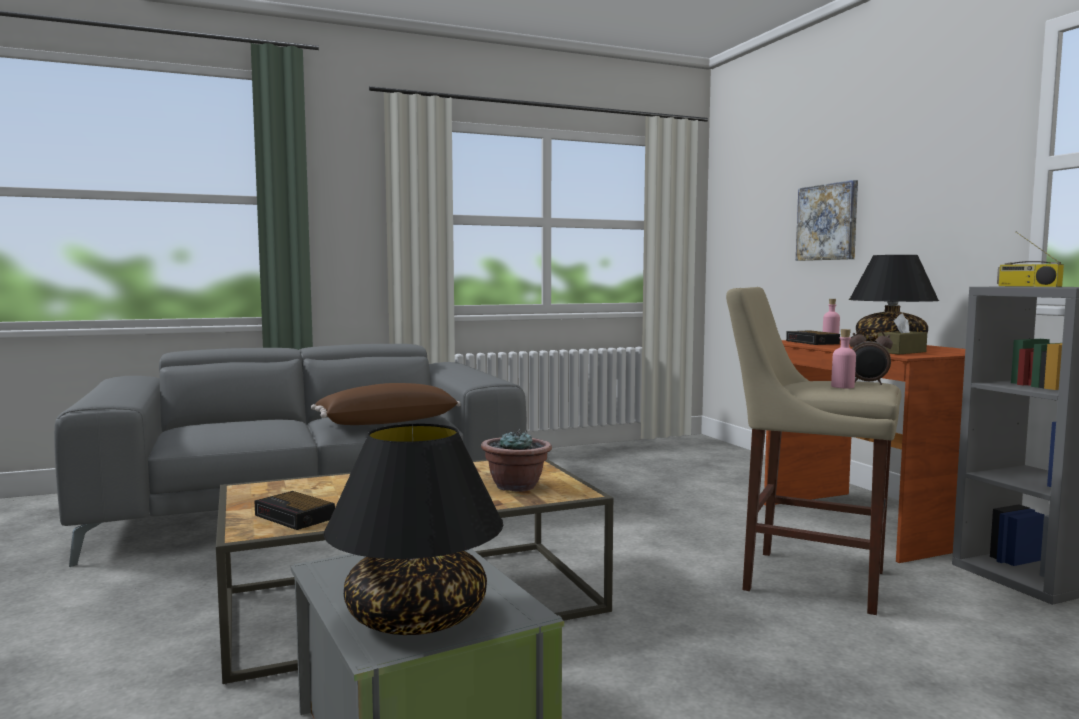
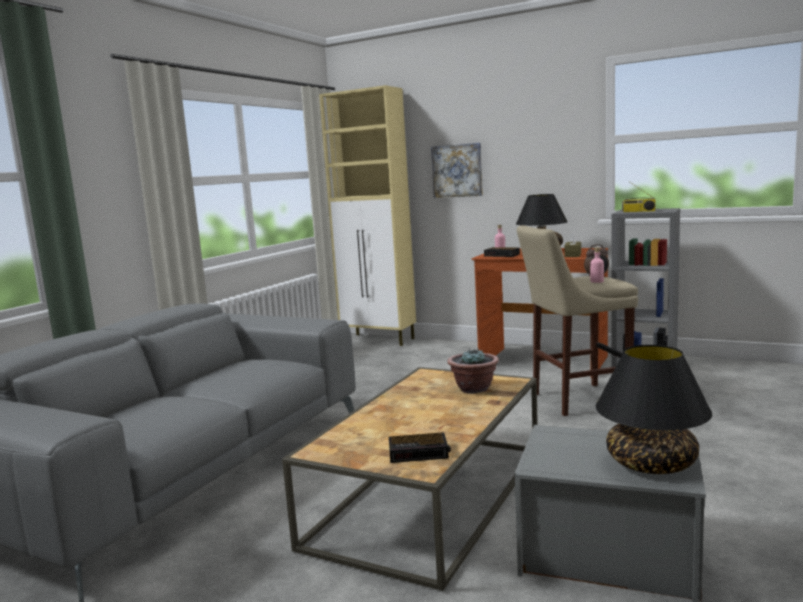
camera: 40 degrees left, 5 degrees up
(386, 422) = (263, 375): brown pillow -> none
(717, 448) = (379, 340): none -> beige cabinet

